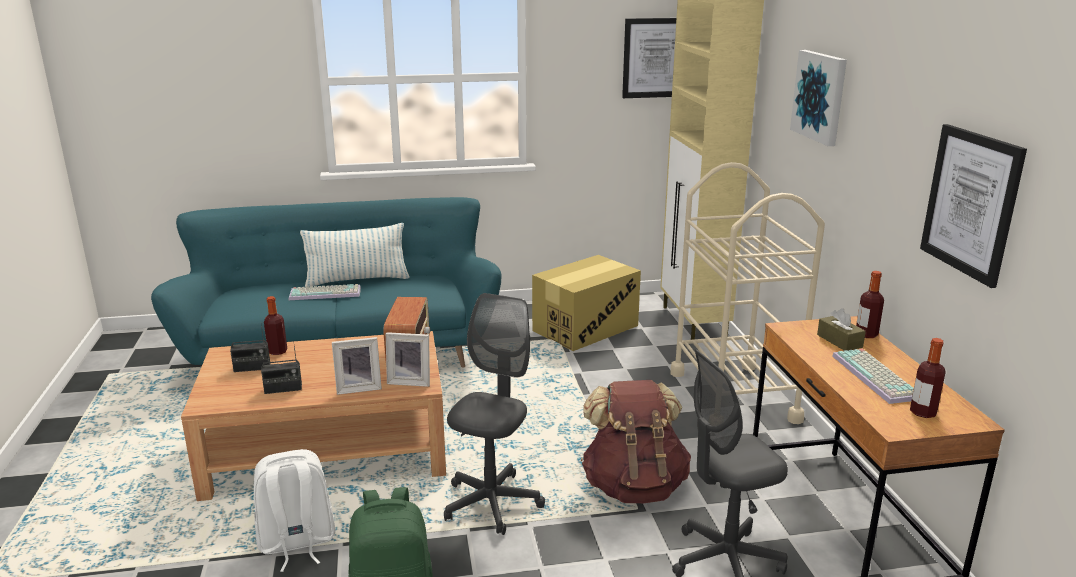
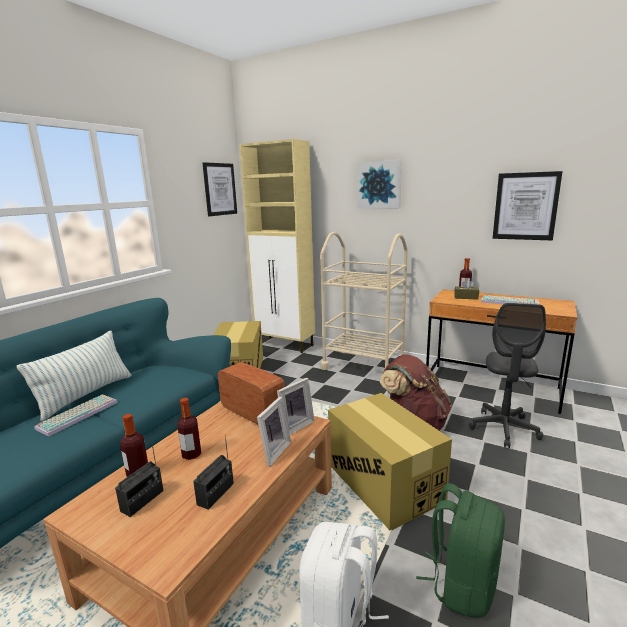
camera: 50 degrees left, 5 degrees down
(491, 503) = (383, 482): grey office chair -> cardboard box
(923, 412) = (551, 305): bottle -> bottle (191, 454)

